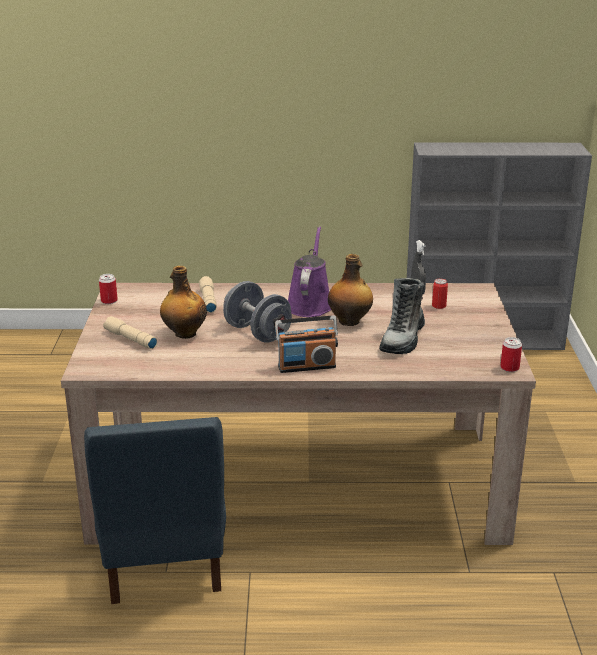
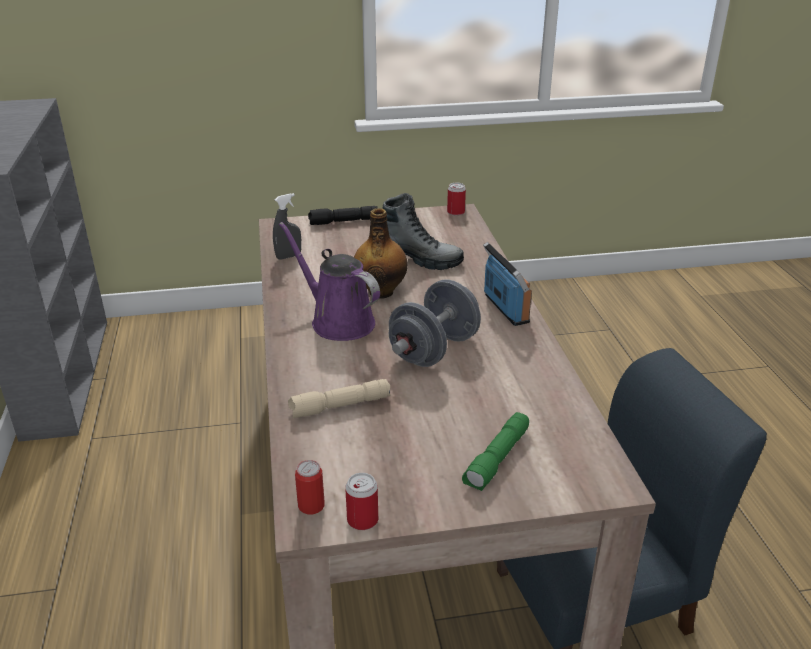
camera: 100 degrees left, 5 degrees up
(130, 339) = (498, 459): beige flashlight -> green flashlight
(184, 334) = (459, 409): bottle -> none
(309, 304) = (338, 321): purple watering can -> purple watering can turned 45 degrees clockwise
(439, 306) = (326, 244): can -> can (311, 506)
(485, 314) = (343, 222): none -> black flashlight

